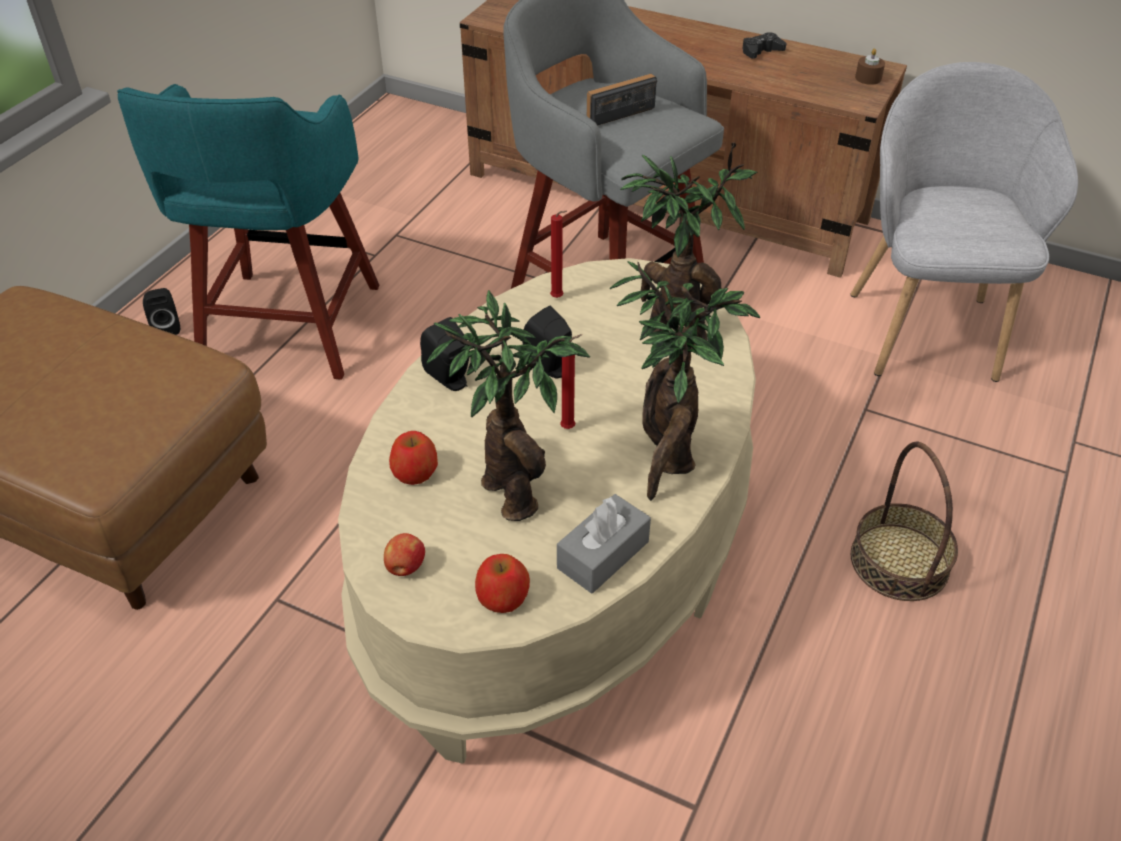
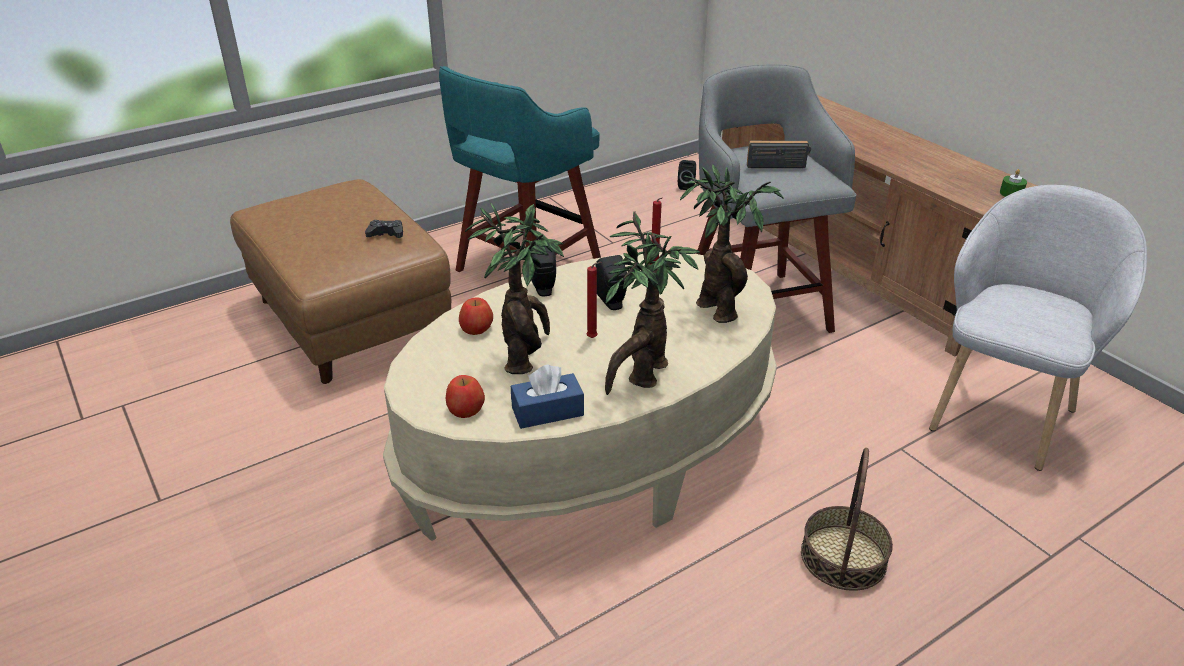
camera: 30 degrees right, 10 degrees down
(167, 327) = (456, 245): black speaker -> black speaker (686, 186)
(405, 567) = (425, 373): apple -> none
(603, 555) = (547, 411): grey tissue box -> blue tissue box
(761, 51) = (936, 158): black game controller -> black game controller (386, 234)
(868, 78) = (1011, 193): brown candle -> green candle

